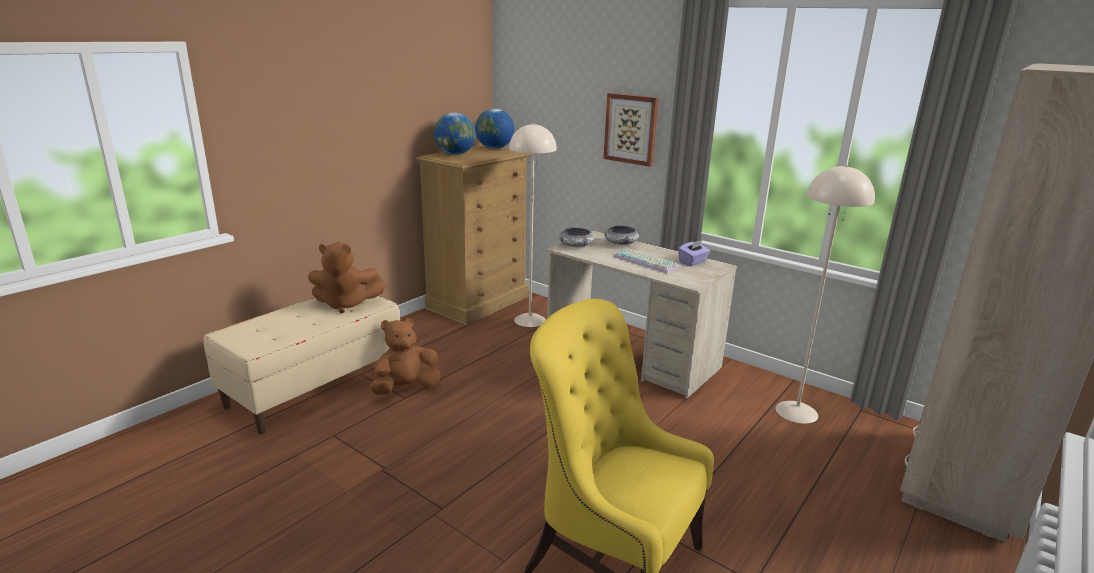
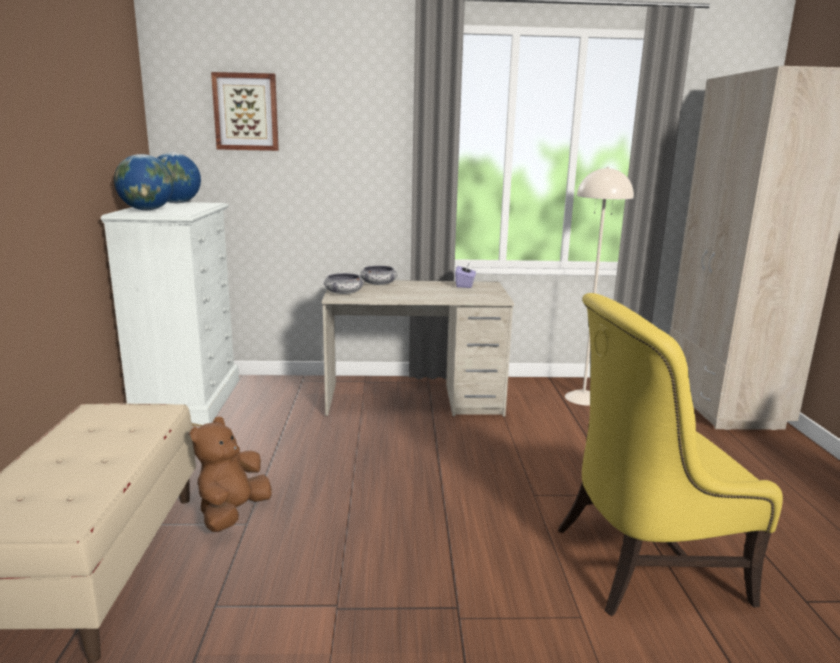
camera: 40 degrees left, 5 degrees down
(346, 304) = (116, 425): brown plush toy -> none
(478, 302) = (189, 400): brown dresser -> white dresser
(529, 320) = (273, 400): beige floor lamp -> none
(631, 129) = (356, 163): picture -> picture (246, 112)
(647, 262) = (432, 292): keyboard -> none

